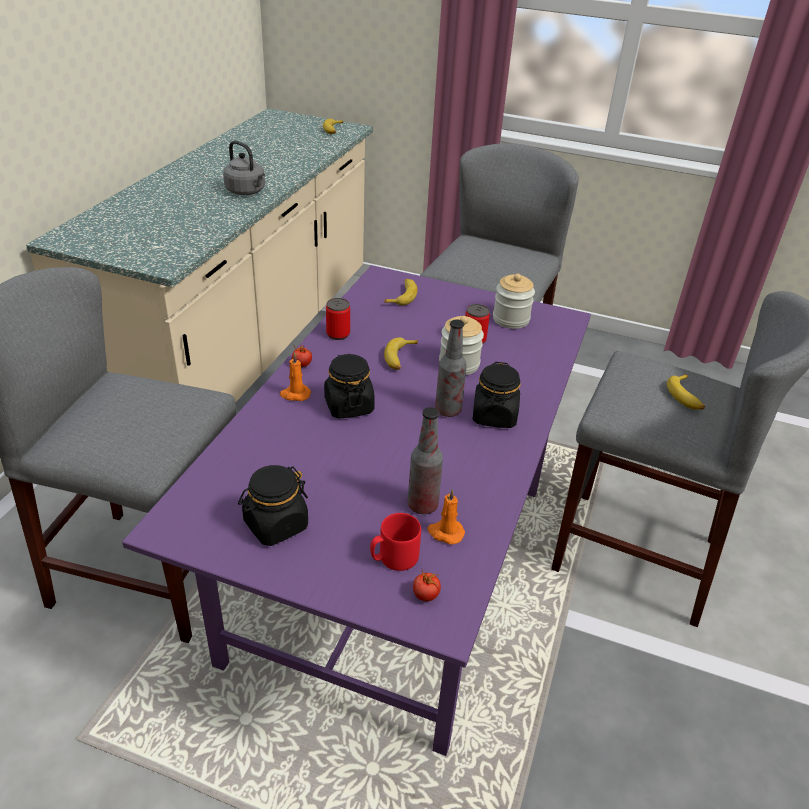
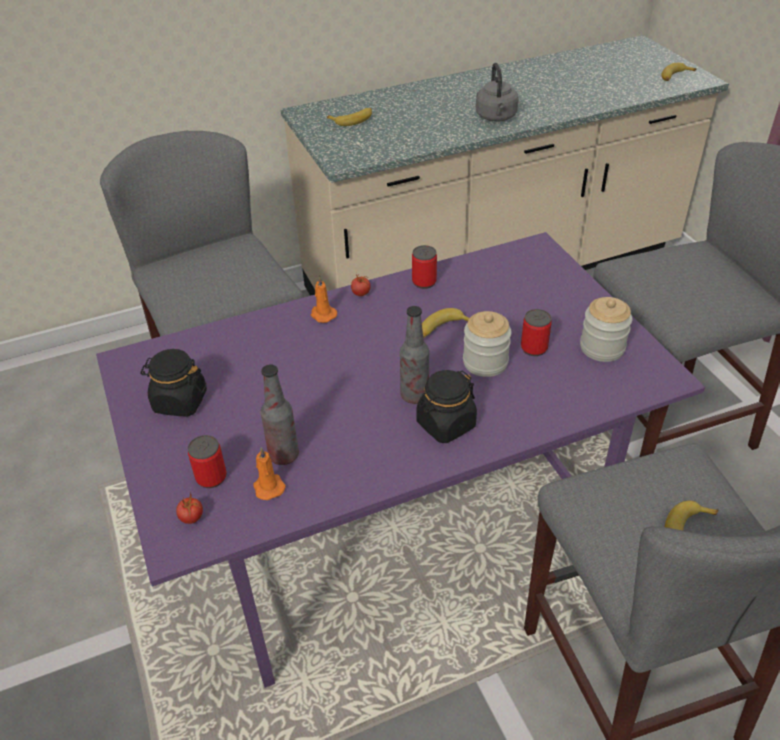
camera: 50 degrees right, 5 degrees up
(348, 406) = (346, 346): black jar -> none
(394, 558) = (211, 477): red mug -> can
(402, 296) = (529, 274): banana -> banana (352, 120)

